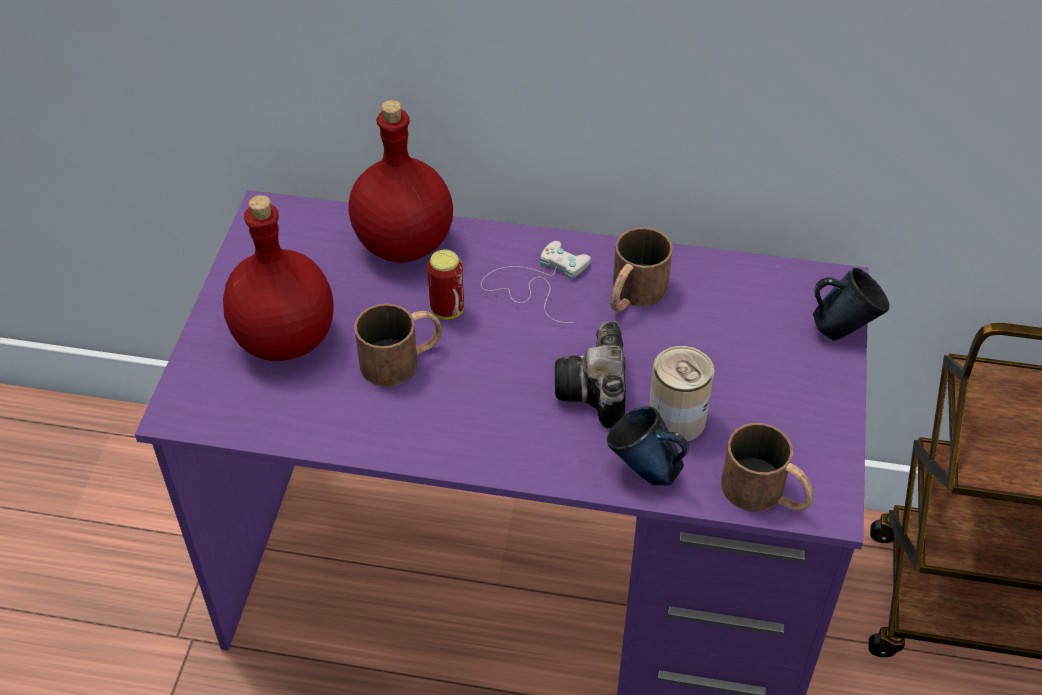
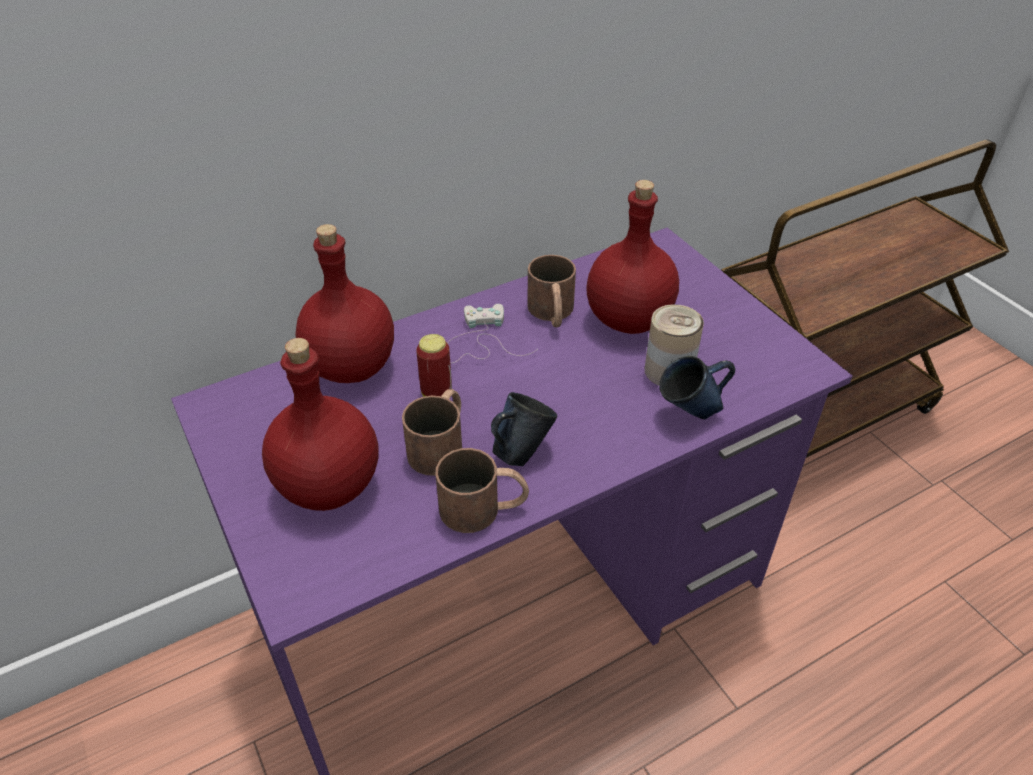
camera: 40 degrees left, 5 degrees down
(596, 394) = (602, 386): camera -> none
(702, 345) = (630, 319): none -> red bottle
(766, 494) = (772, 382): brown mug -> brown mug (484, 508)
(842, 329) = (696, 266): blue mug -> blue mug (520, 452)

